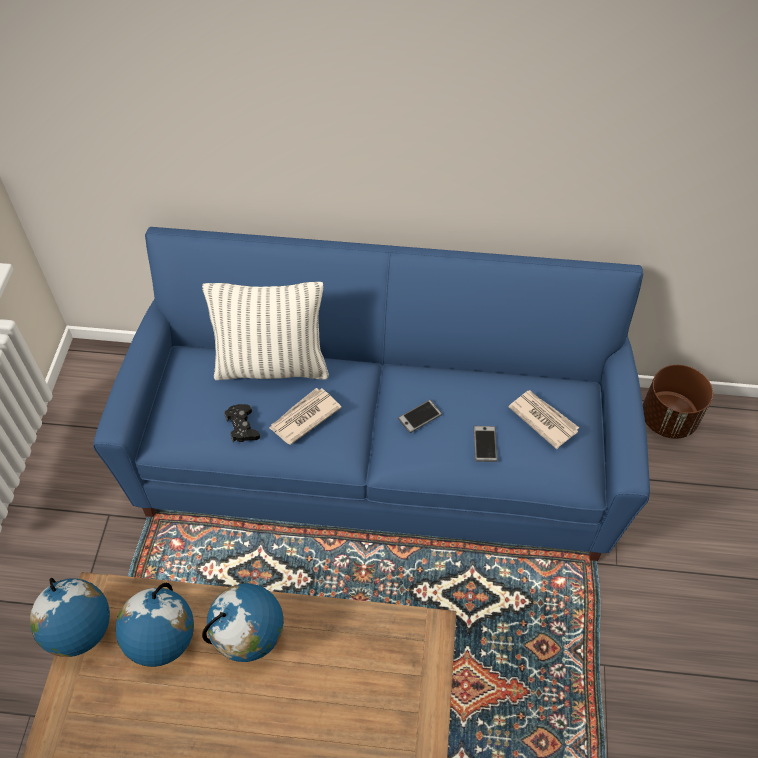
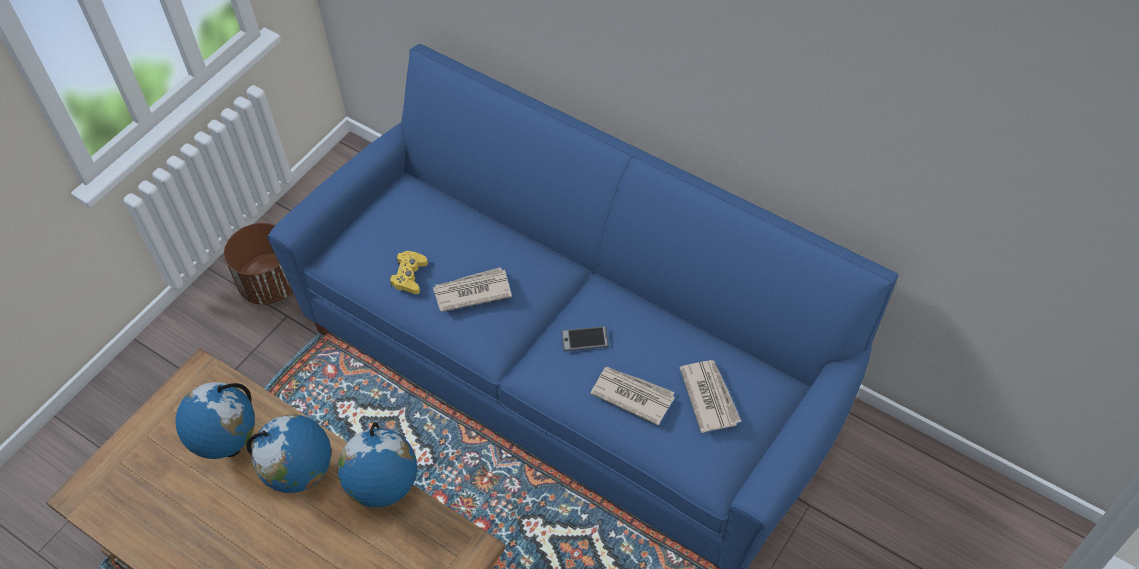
camera: 30 degrees right, 0 degrees up
(84, 637) = (169, 406): globe -> globe (385, 493)
(242, 427) = (409, 276): black game controller -> yellow game controller
(272, 366) = (474, 229): pillow -> none
(485, 444) = (632, 395): phone -> newspaper
(668, 419) = (916, 472): brown planter -> brown planter (271, 284)

